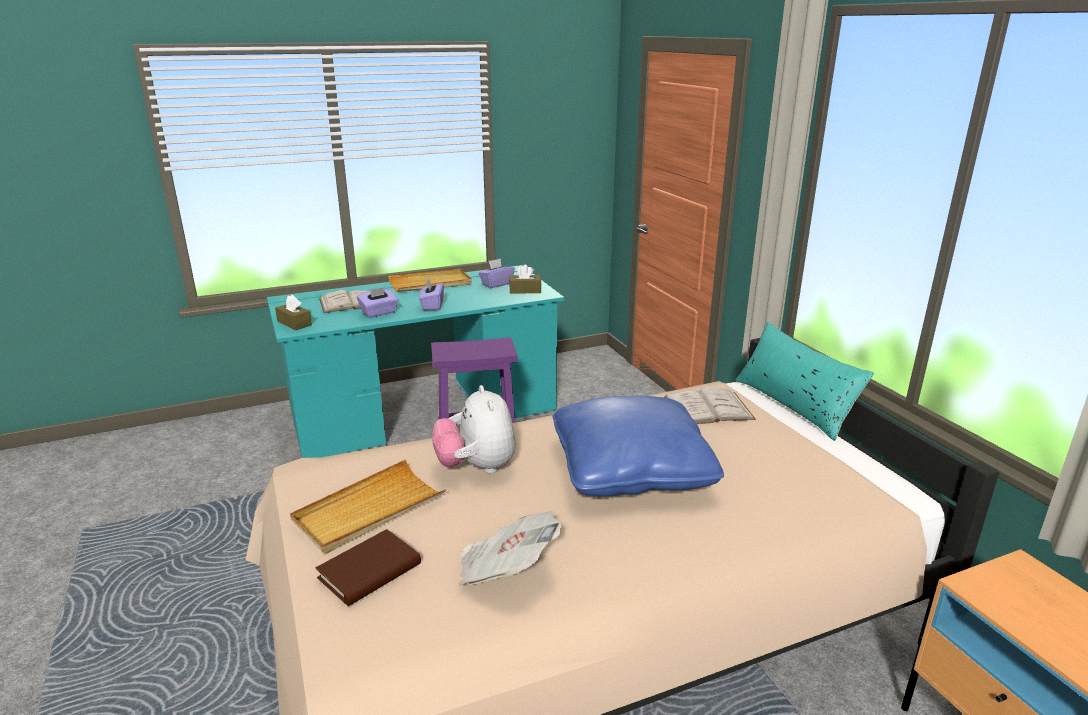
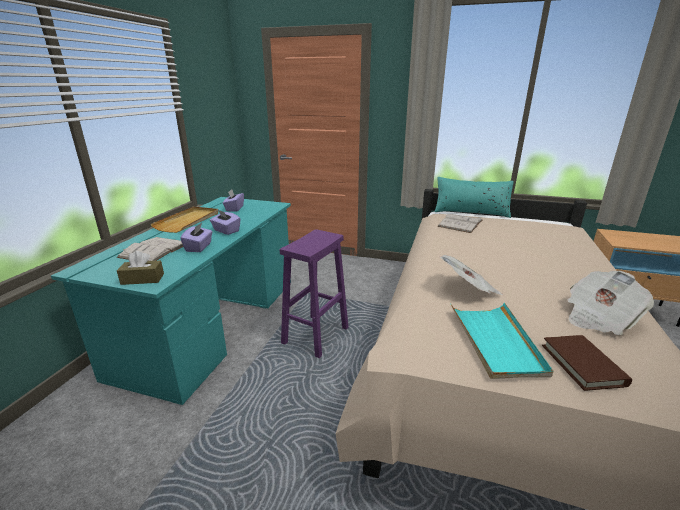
camera: 50 degrees left, 0 degrees up
(368, 510) = (496, 341): beige tray -> turquoise tray
(477, 467) = (468, 290): plush toy -> newspaper
(525, 290) = (261, 206): brown tissue box -> none
(631, 469) = (508, 255): blue pillow -> none

